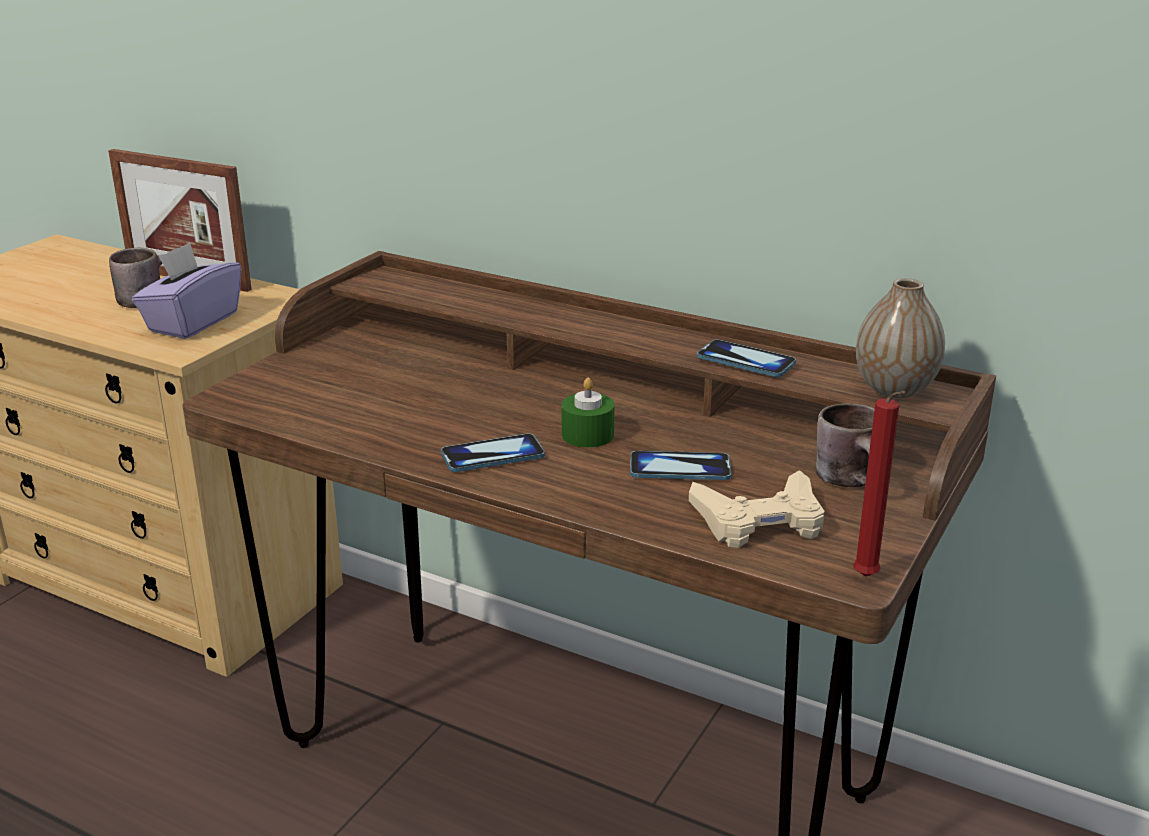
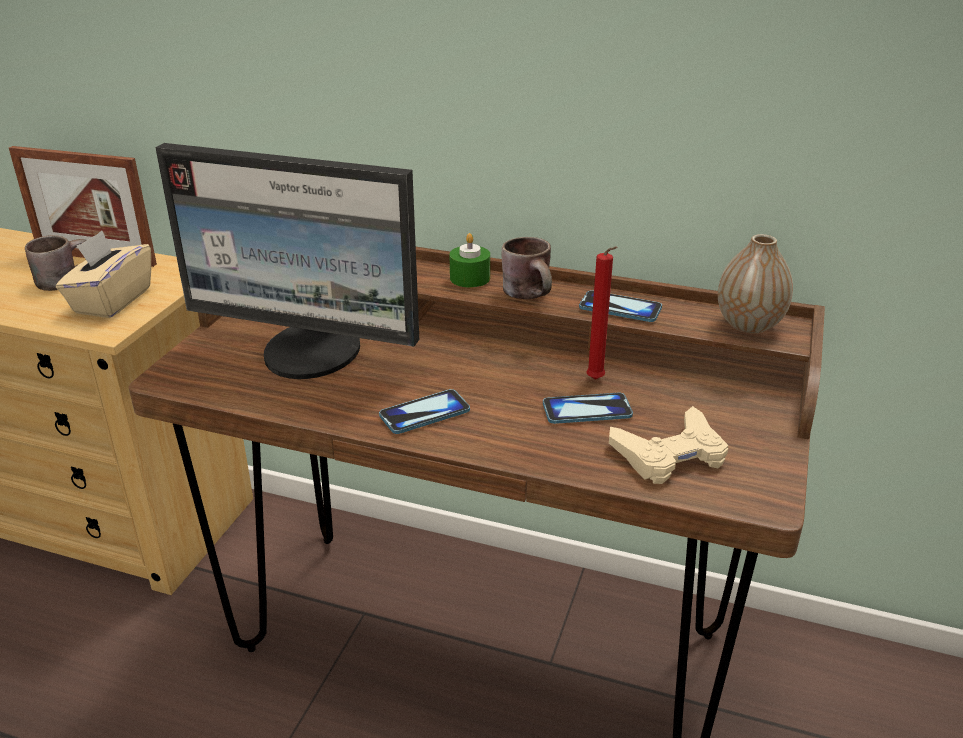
camera: 10 degrees left, 5 degrees up
(192, 322) = (112, 301): purple tissue box -> beige tissue box
(389, 387) = (312, 353): none -> monitor
(587, 435) = (499, 385): green candle -> green candle (470, 278)
(856, 481) = (733, 408): brown mug -> brown mug (533, 294)
(867, 579) = (777, 502): red candle -> red candle (597, 381)

